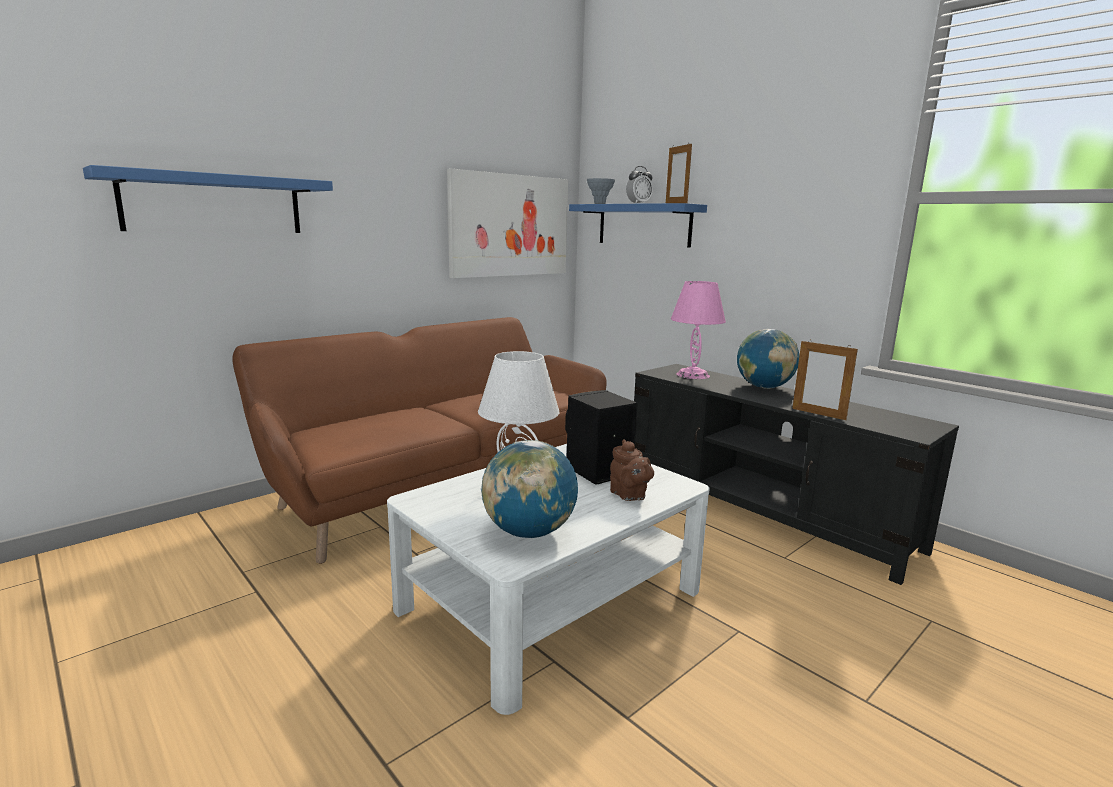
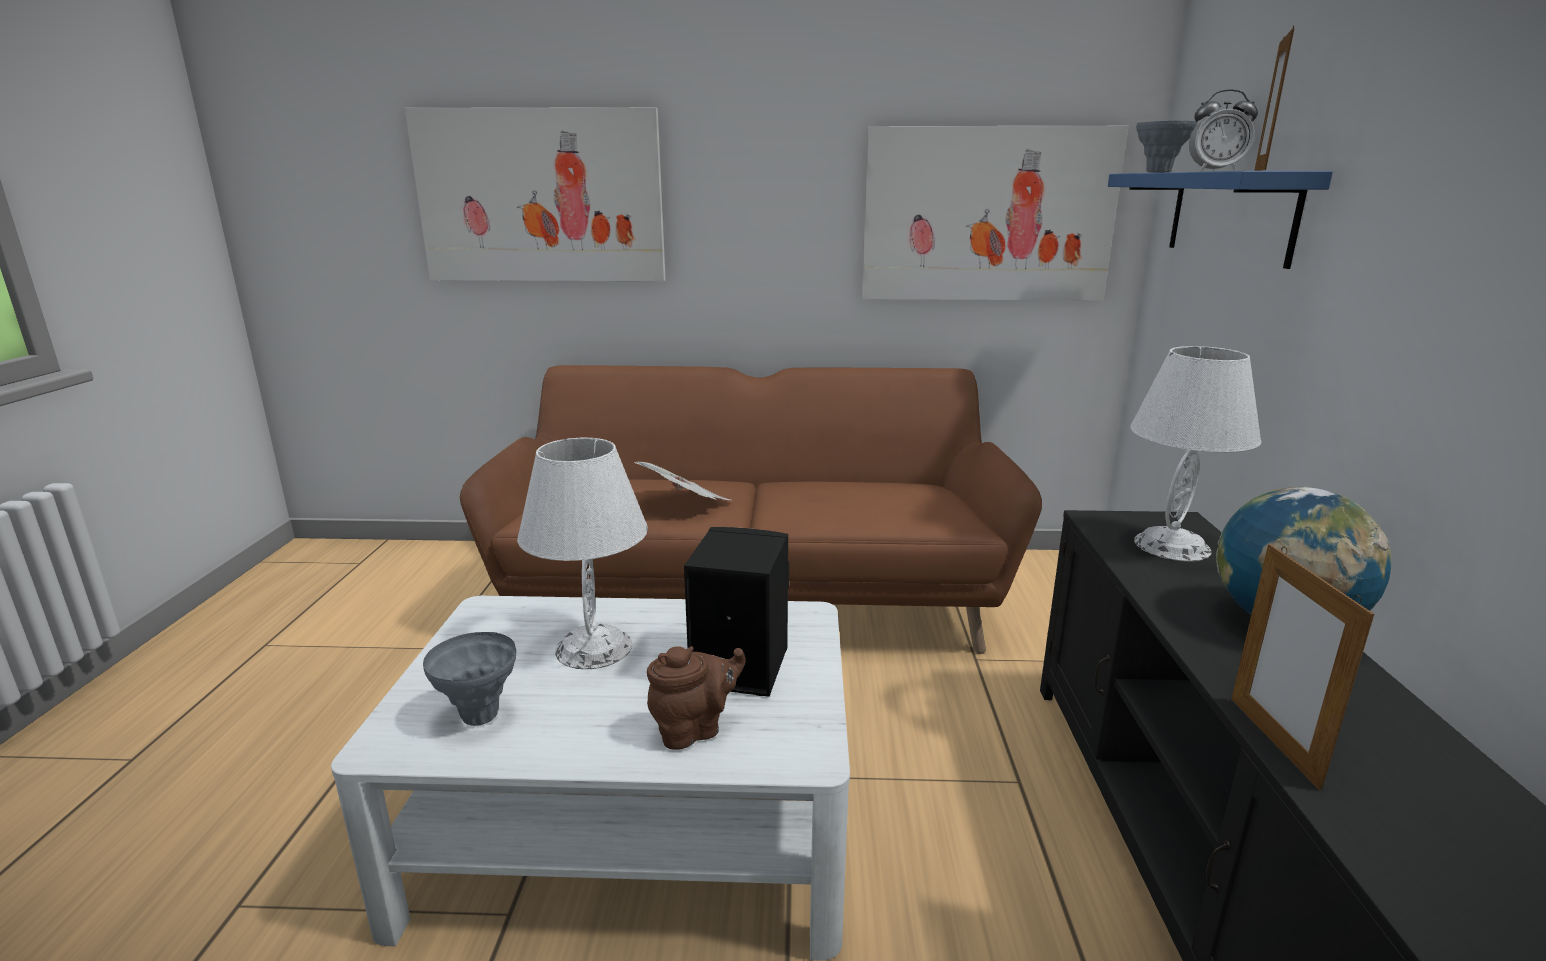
camera: 45 degrees right, 5 degrees up
(214, 204) = (541, 197): blue shelf -> picture
(415, 423) = (684, 505): none -> newspaper
(529, 532) = (479, 716): globe -> grey vase
(629, 496) = (694, 729): brown teapot -> brown teapot turned 135 degrees counterclockwise
(693, 375) = (1172, 546): pink table lamp -> white table lamp

